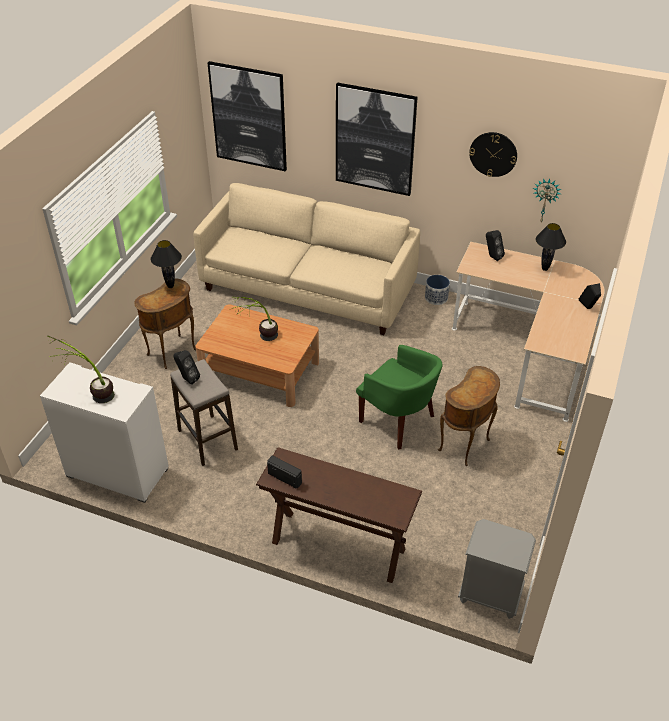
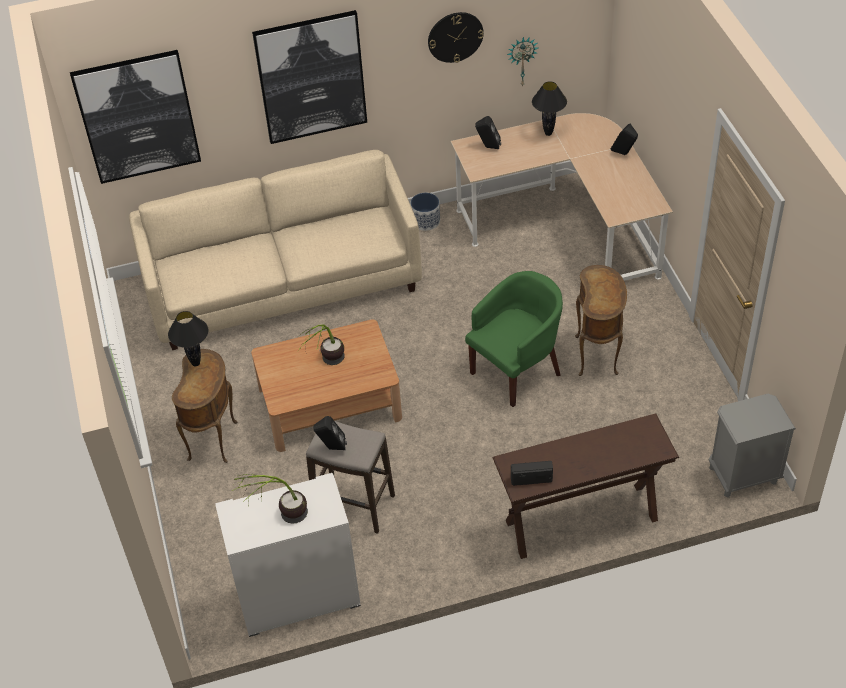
camera: 35 degrees left, 5 degrees up
(398, 421) = (517, 370): green armchair -> green armchair turned 45 degrees counterclockwise

